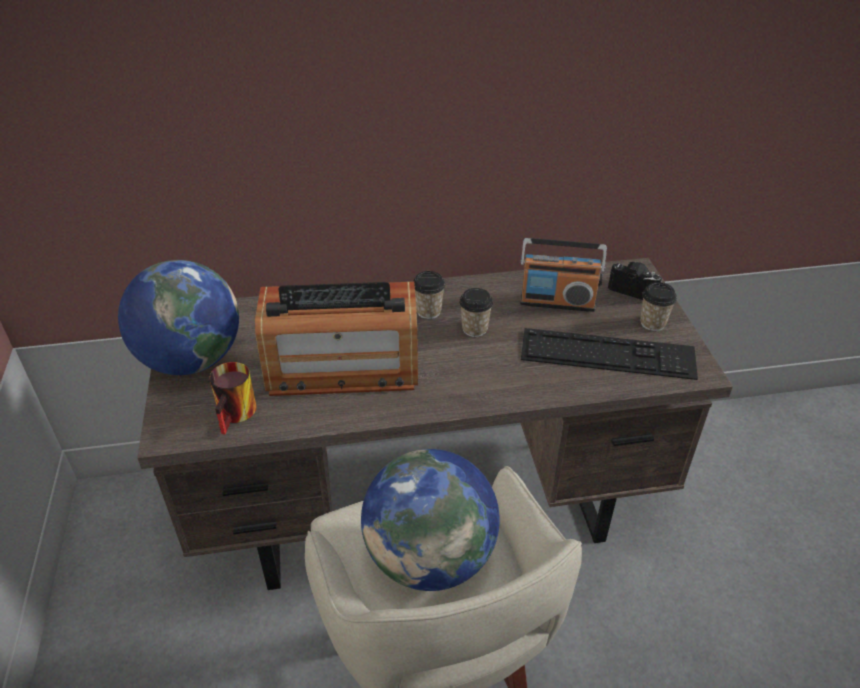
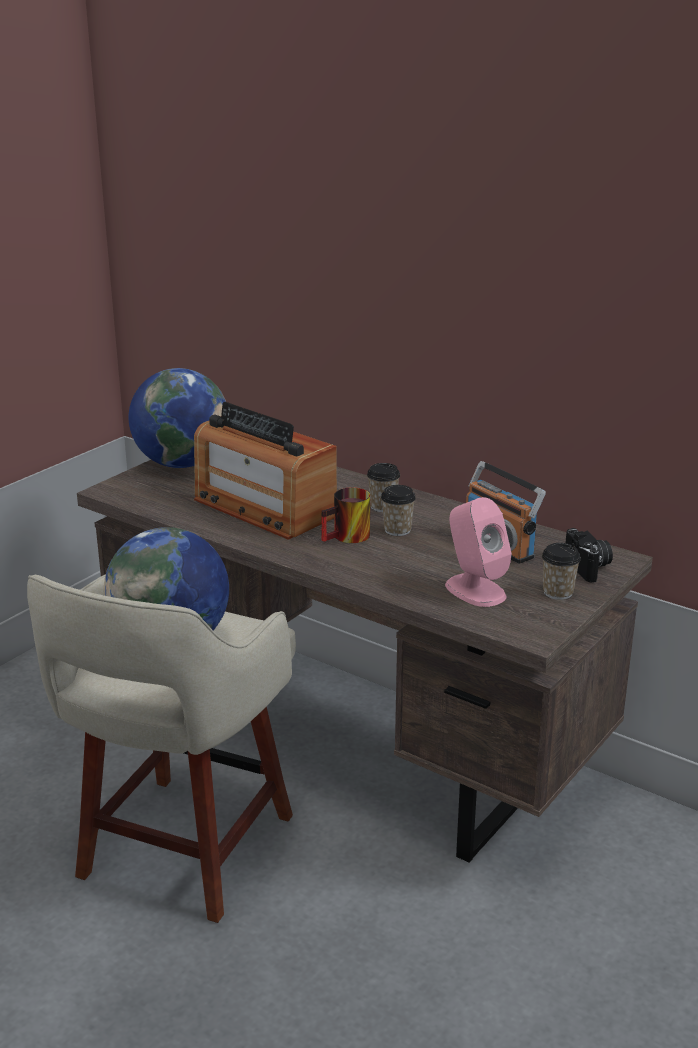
camera: 45 degrees right, 15 degrees down
(238, 414) = (161, 500): mug -> mug (348, 538)
(607, 354) = (474, 590): keyboard -> pink speaker

